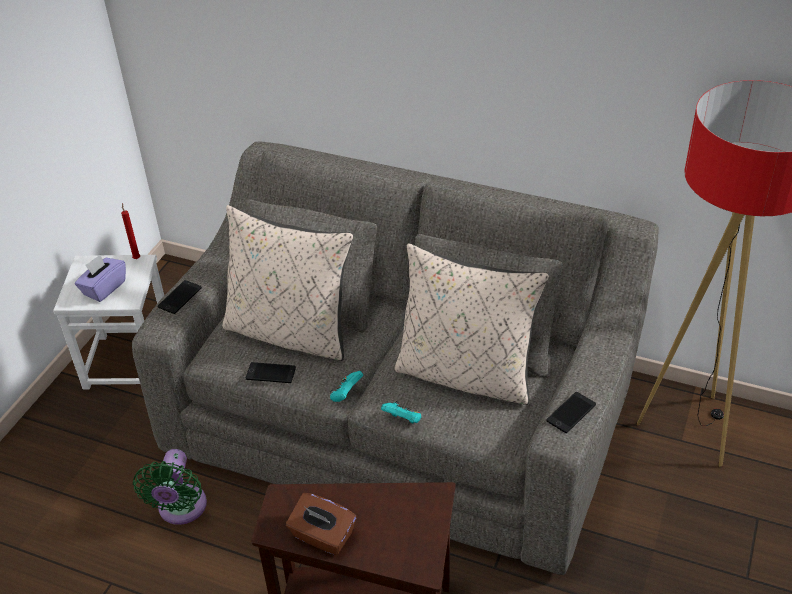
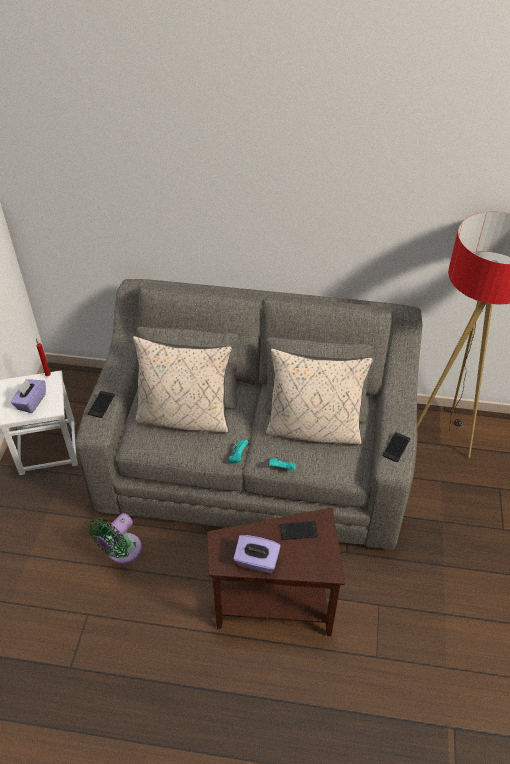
camera: 15 degrees left, 5 degrees up
(181, 509) = (121, 551): green fan -> green fan turned 45 degrees clockwise
(270, 373) = (181, 450): phone -> phone (298, 531)
(322, 536) = (256, 561): brown tissue box -> purple tissue box

